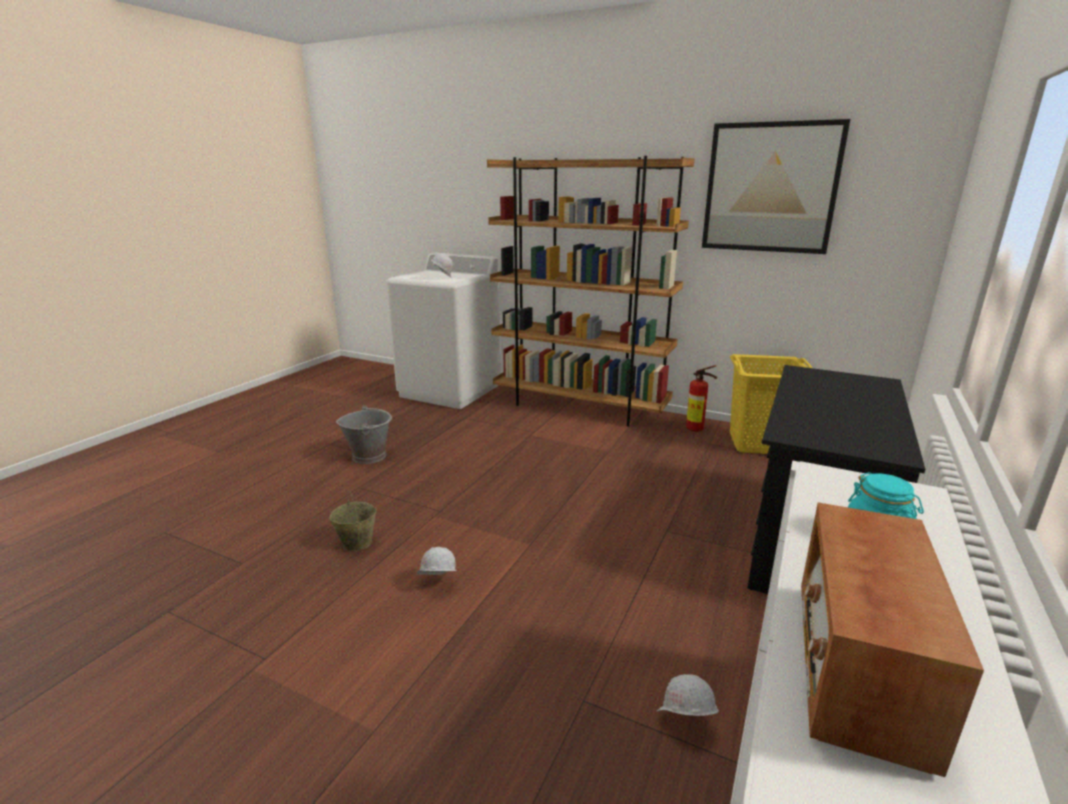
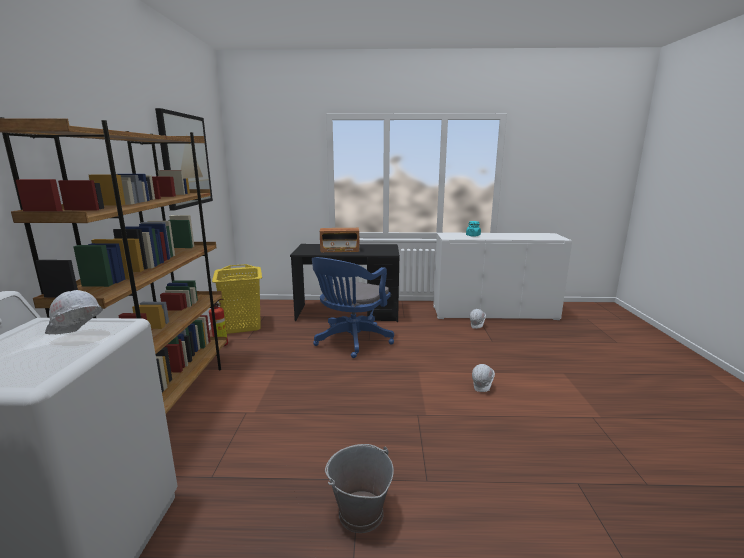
camera: 115 degrees left, 5 degrees down
(356, 543) = (490, 435): beige bucket -> none
(668, 513) = (351, 341): none -> blue office chair
(857, 667) = (522, 236): radio -> radio (340, 250)

